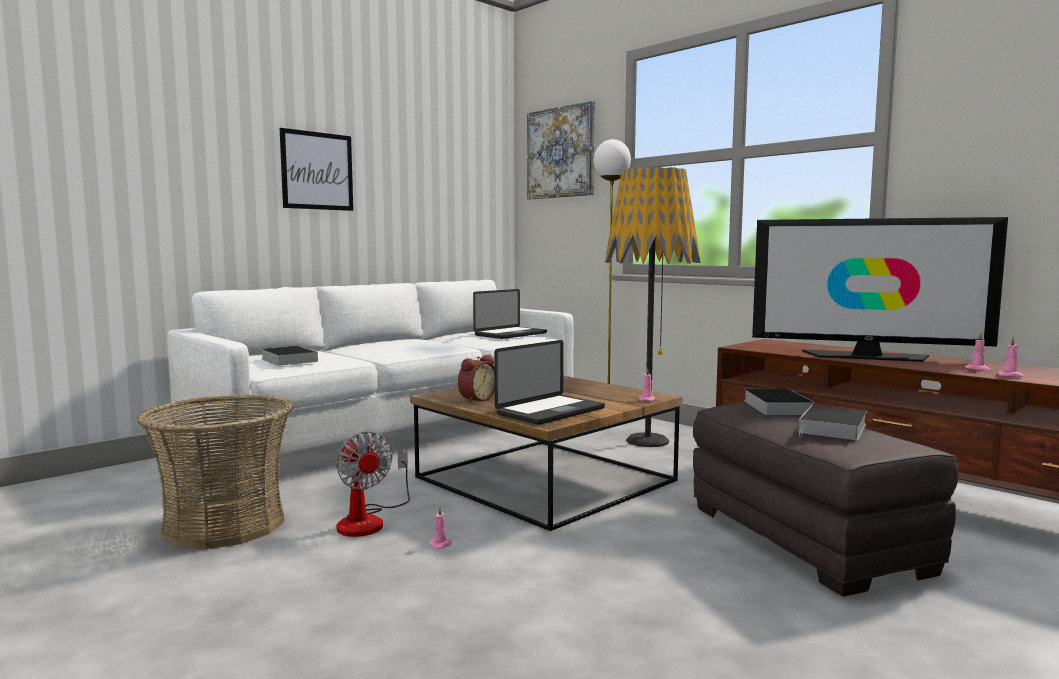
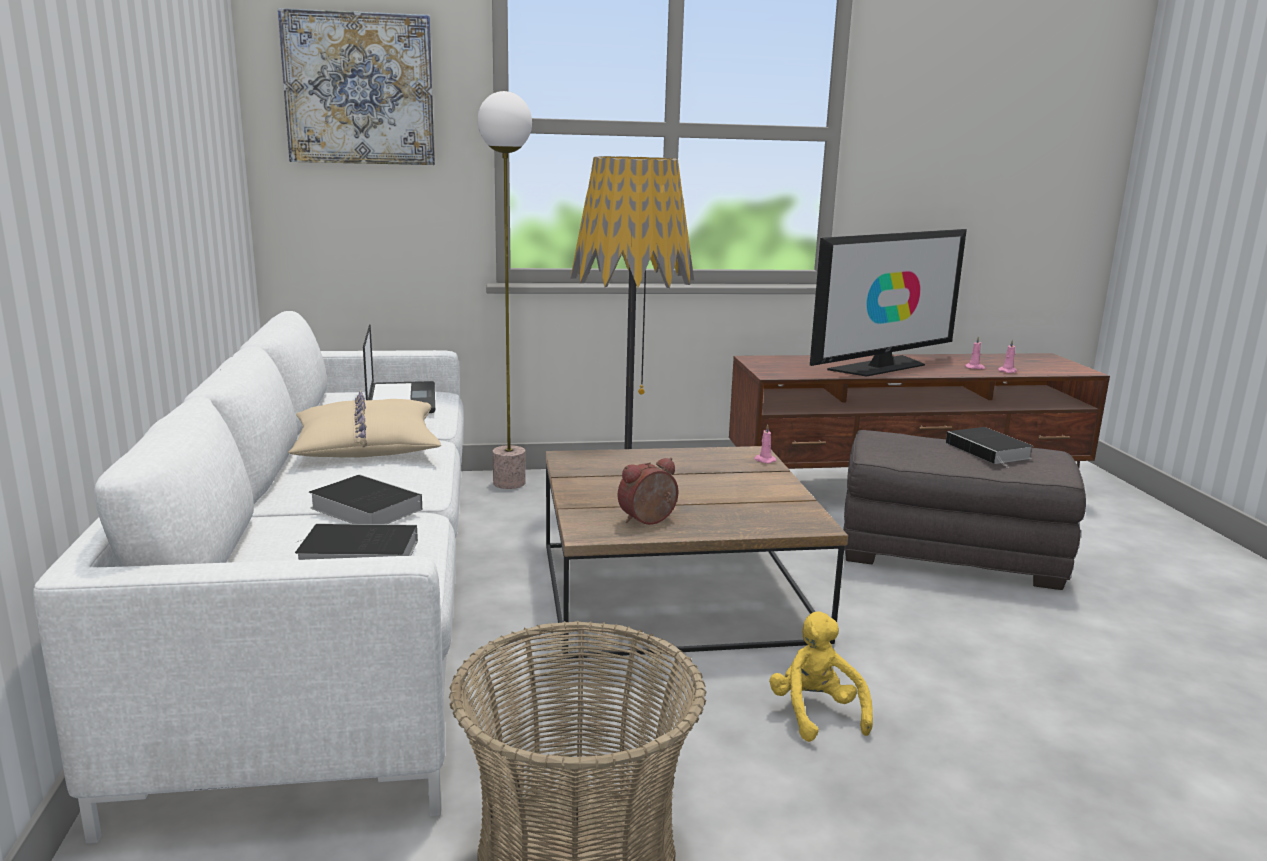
camera: 55 degrees left, 10 degrees up
(317, 171) = (110, 142): picture -> none
(369, 520) = (690, 737): fan -> none
(433, 342) = (366, 445): none -> beige pillow
(441, 544) = (816, 713): pink candle -> yellow plush toy
(476, 399) = (649, 521): alarm clock -> alarm clock turned 105 degrees counterclockwise
(551, 411) = (763, 508): laptop -> none
(775, 406) = (895, 438): book -> book (362, 508)

